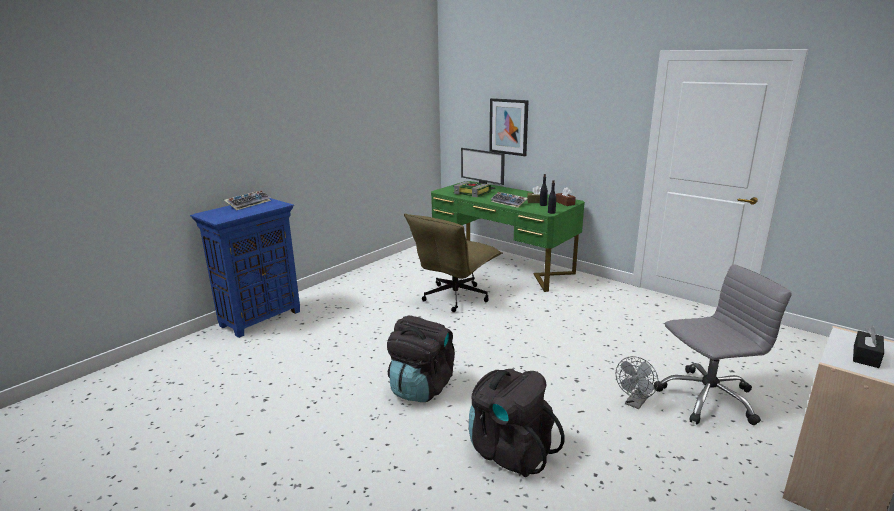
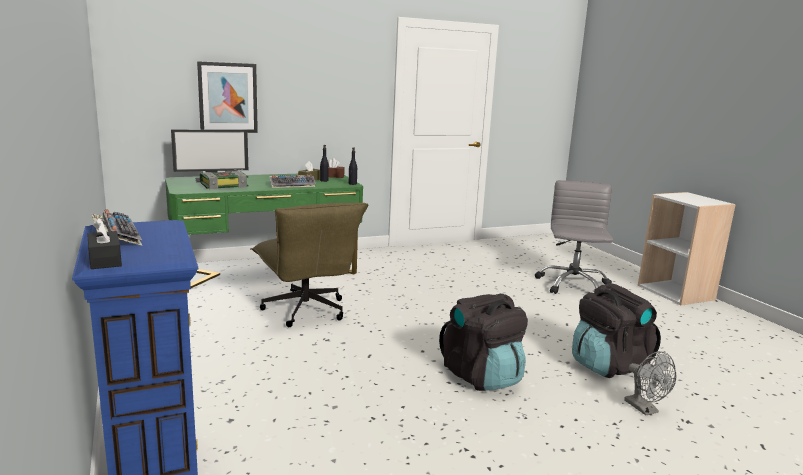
camera: 65 degrees left, 5 degrees down
(635, 403) = (566, 305): grey fan -> grey fan (645, 409)
(866, 356) = (692, 199): black tissue box -> black tissue box (105, 260)

